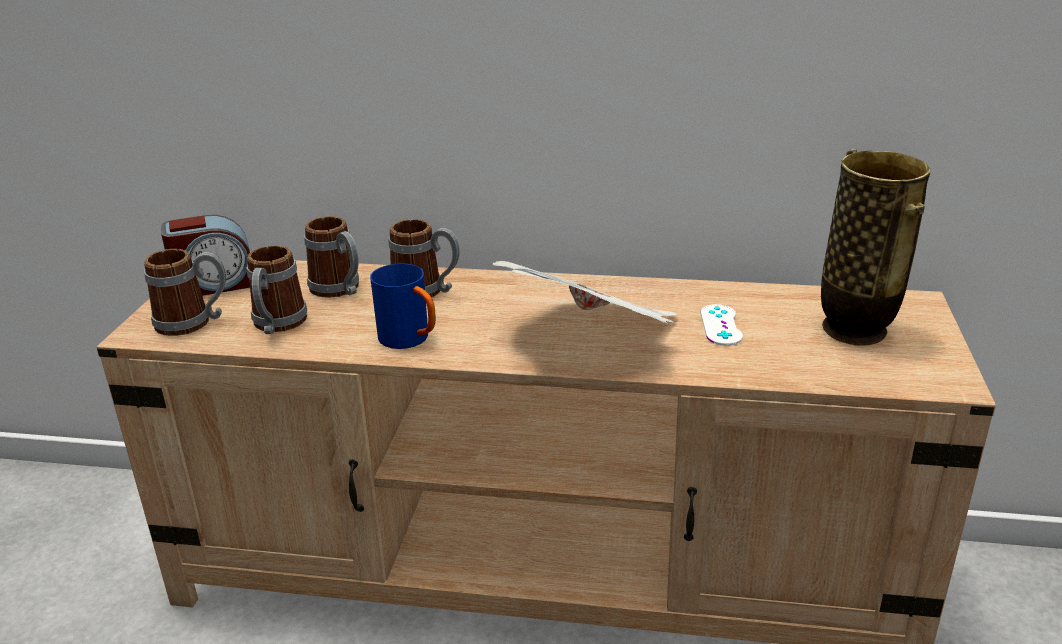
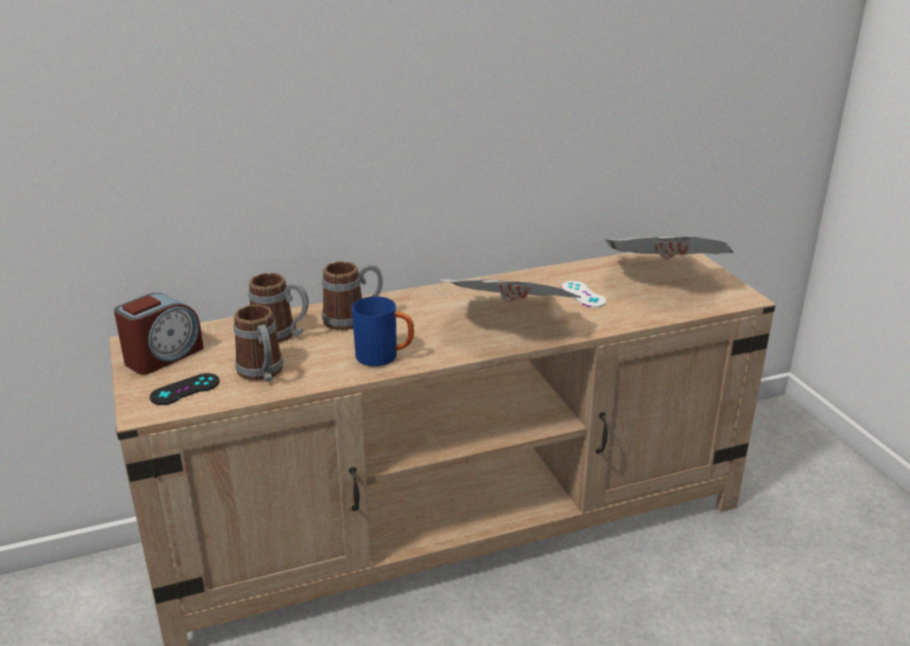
camera: 30 degrees left, 0 degrees up
(194, 322) = (185, 389): mug -> black game controller
(855, 330) = (664, 278): vase -> newspaper

